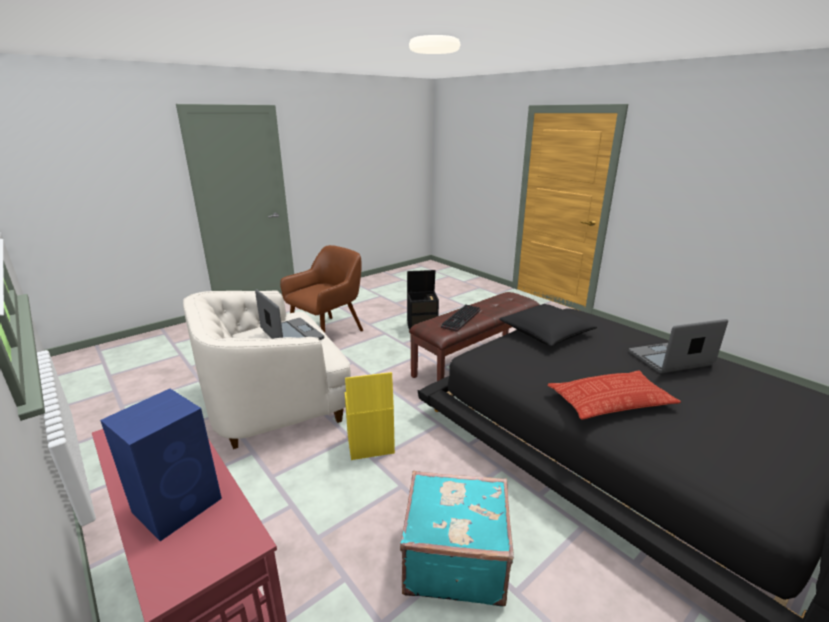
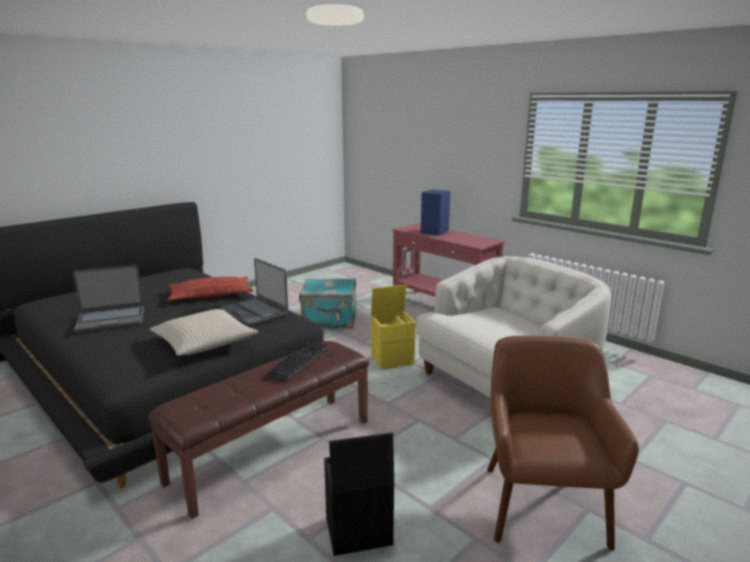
camera: 175 degrees right, 5 degrees down
(291, 335) = (493, 326): laptop -> laptop (255, 312)
(328, 332) = (542, 504): brown armchair -> brown armchair turned 150 degrees clockwise
(546, 332) = (204, 342): black pillow -> beige pillow

